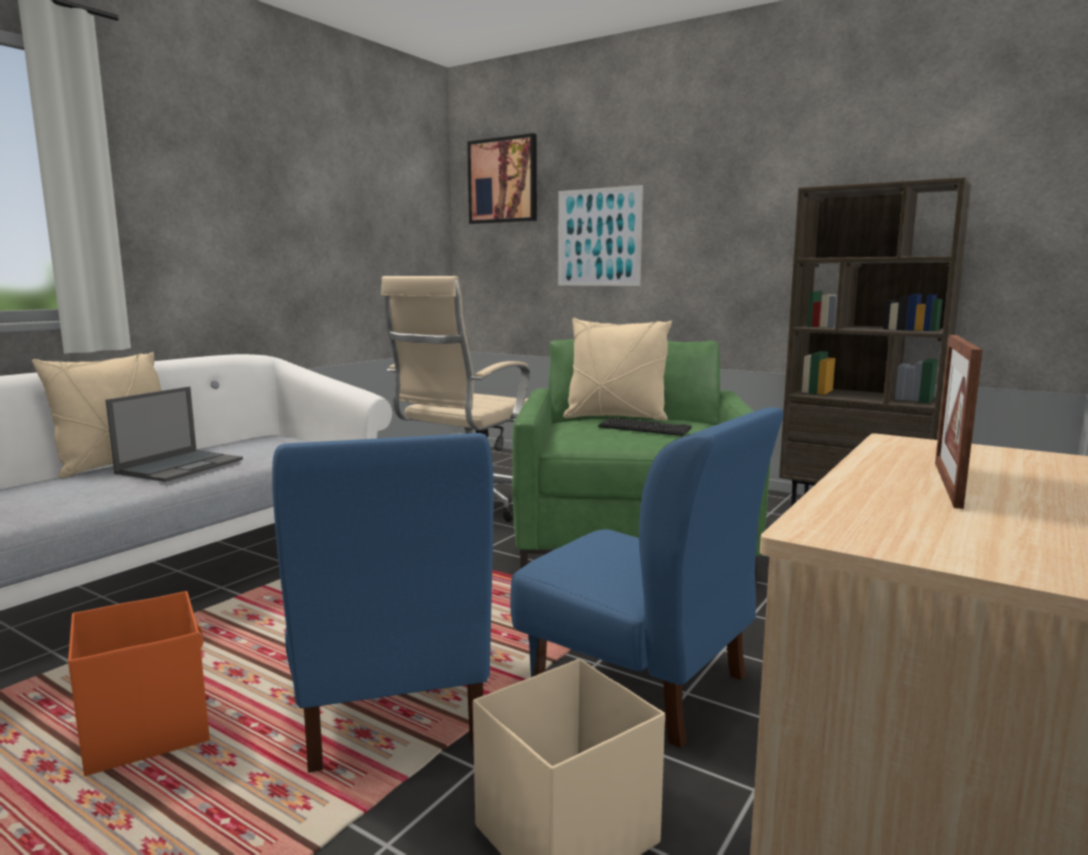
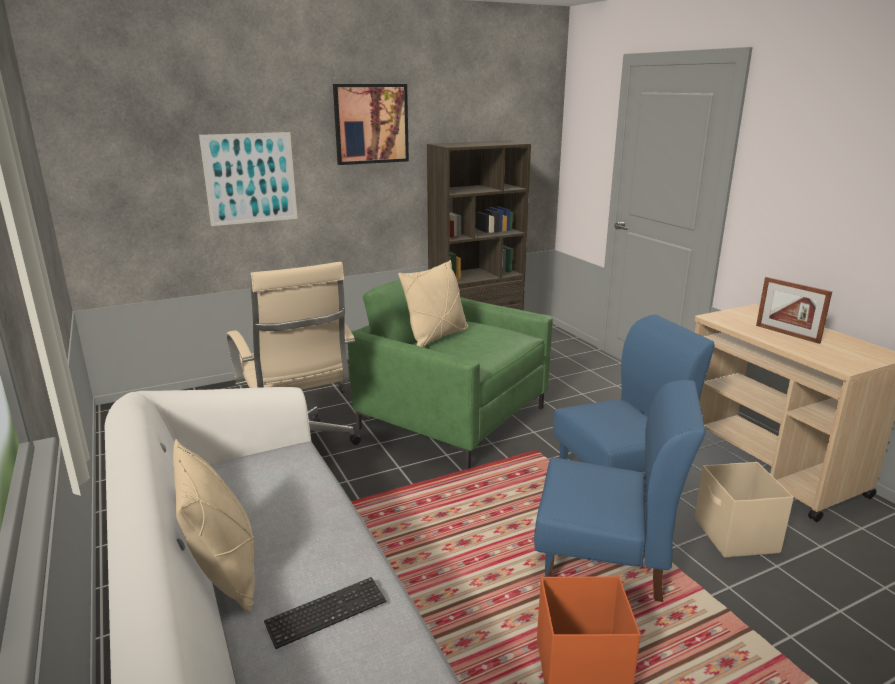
camera: 60 degrees left, 10 degrees up
(181, 466) = (298, 530): laptop -> none
(503, 180) = (120, 121): picture -> picture (371, 124)
(644, 429) = (483, 340): keyboard -> keyboard (326, 613)

